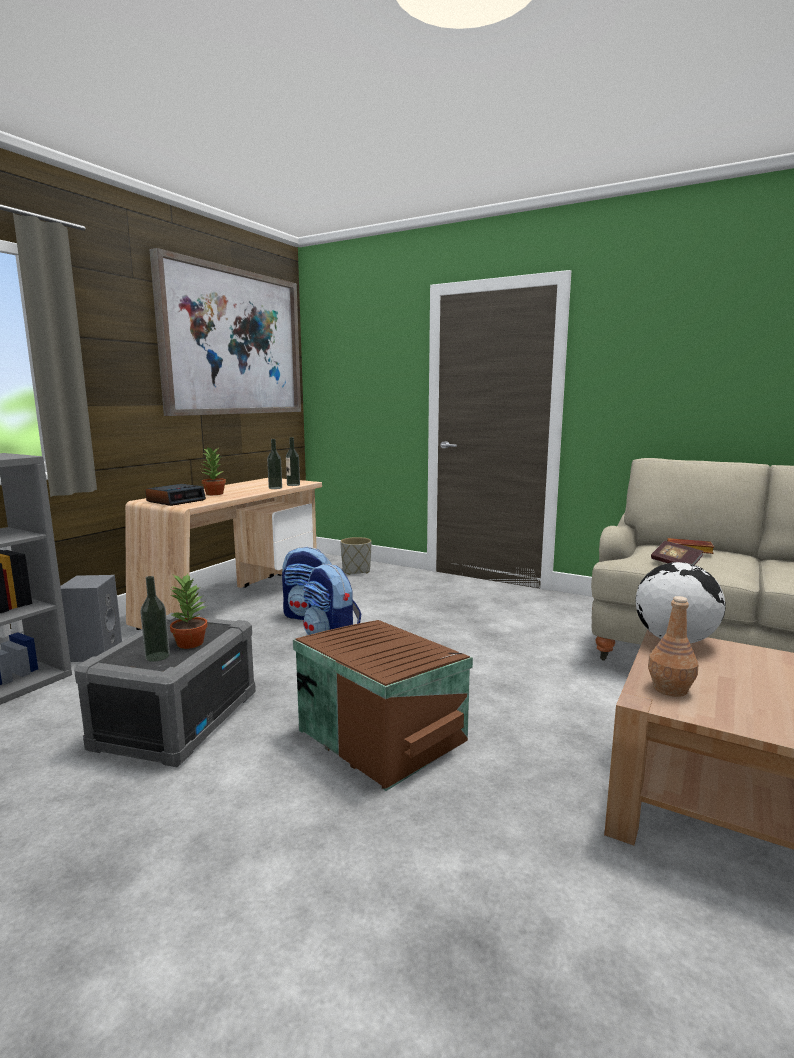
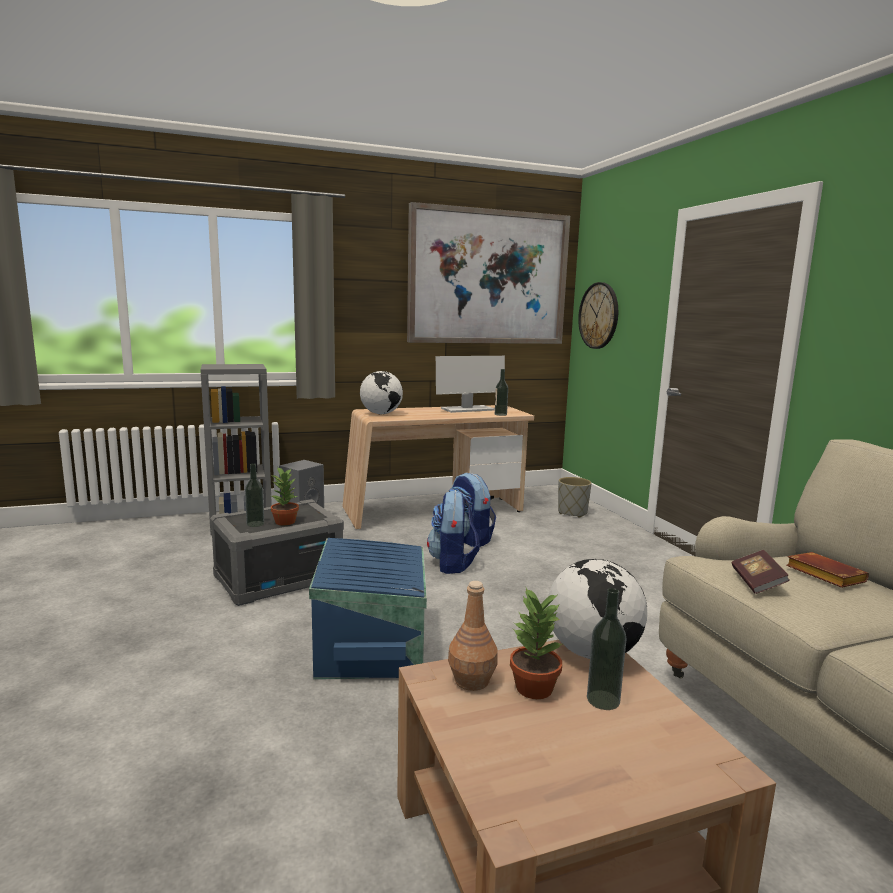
camera: 40 degrees right, 0 degrees up
(176, 500) = (381, 414): alarm clock -> globe
(214, 494) = (420, 412): potted plant -> potted plant (533, 687)
(250, 485) = (467, 409): none -> monitor
(275, 488) = (478, 415): bottle -> bottle (603, 700)
(341, 382) = (599, 315): none -> wall clock
(382, 734) = (374, 643): brown storage box -> blue storage box

